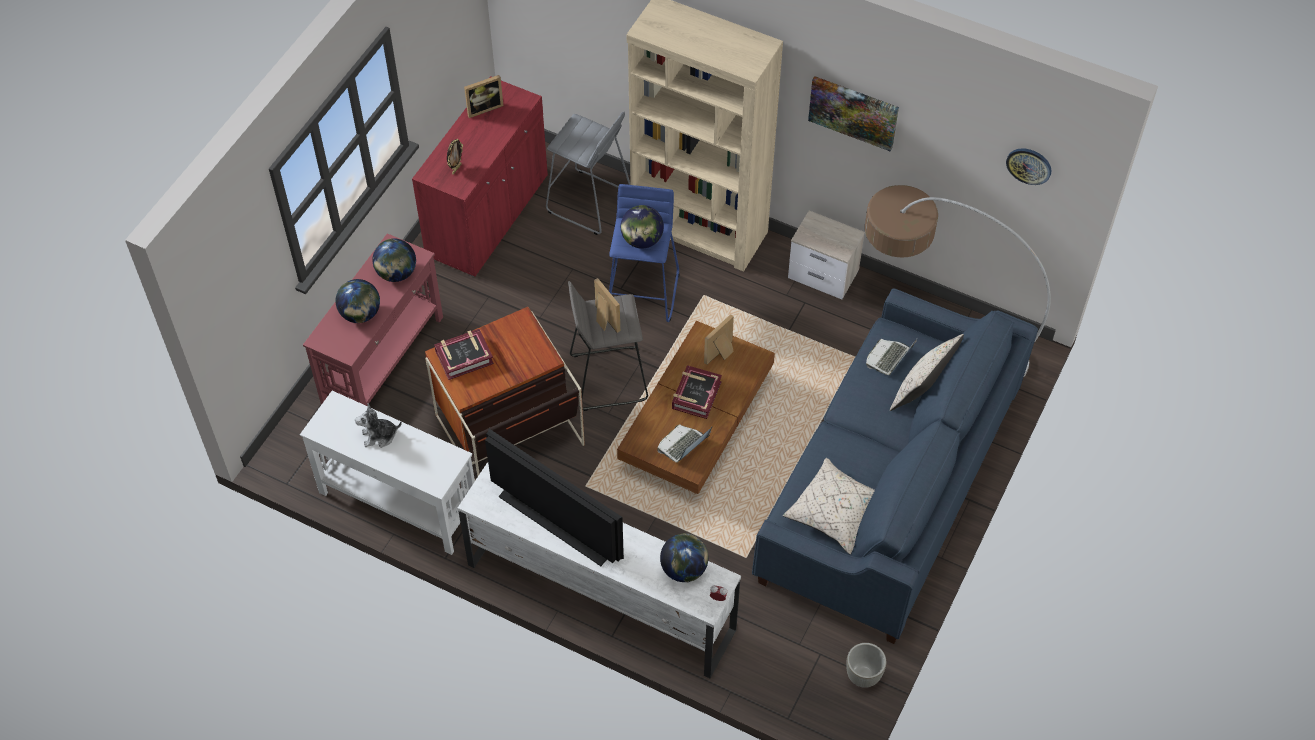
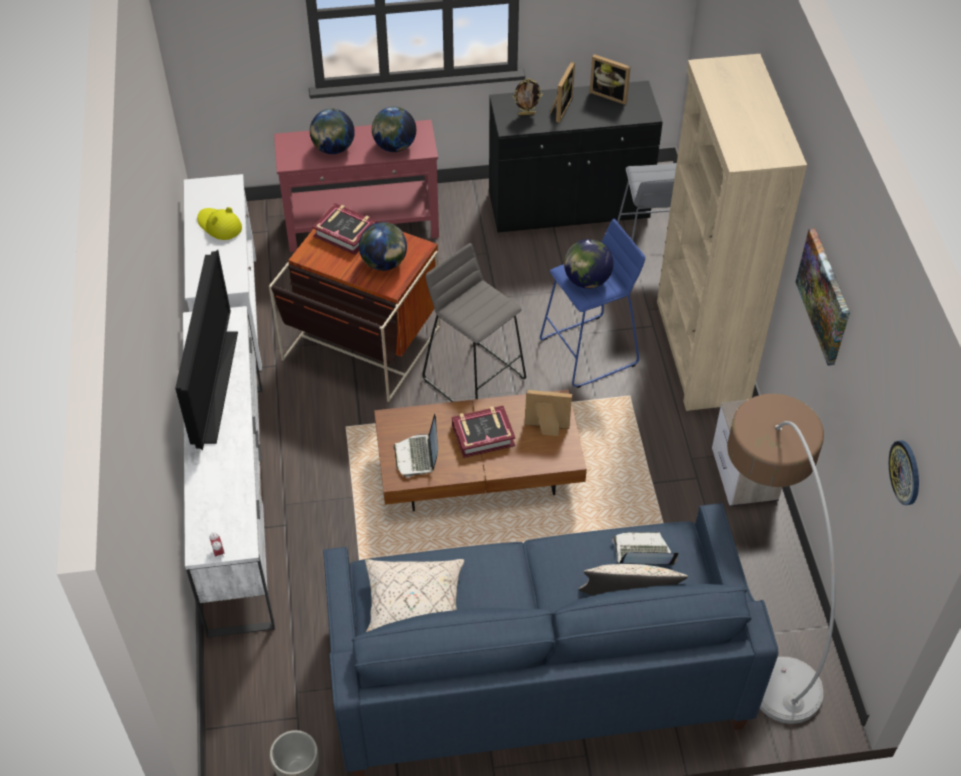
camera: 55 degrees right, 5 degrees down
(379, 436) = (219, 225): plush toy -> yellow hat
(487, 216) = (568, 206): red cabinet -> black cabinet
(603, 320) = (471, 303): picture frame -> picture frame (559, 108)
(683, 445) = (418, 456): laptop -> laptop turned 105 degrees counterclockwise
(684, 569) = (232, 508): globe -> globe (384, 263)

